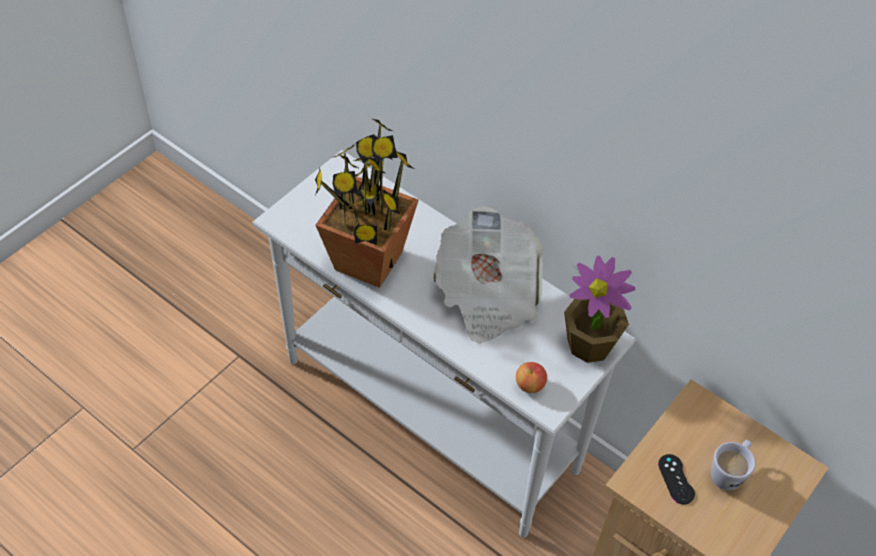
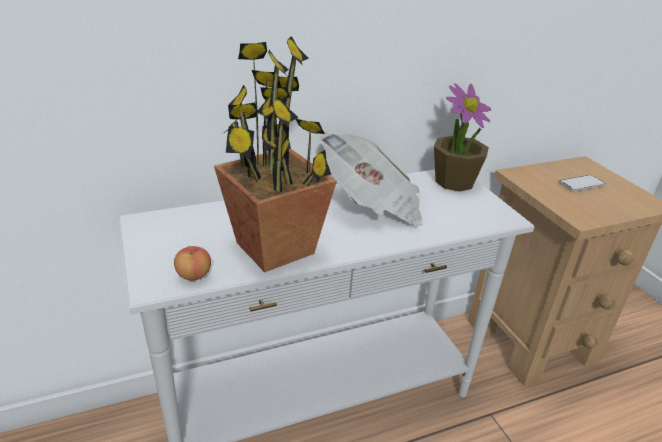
camera: 60 degrees left, 20 degrees down
(529, 385) = (480, 218): apple -> apple (194, 275)
(676, 479) = (583, 203): black game controller -> none
(729, 472) = (581, 184): white mug -> phone

